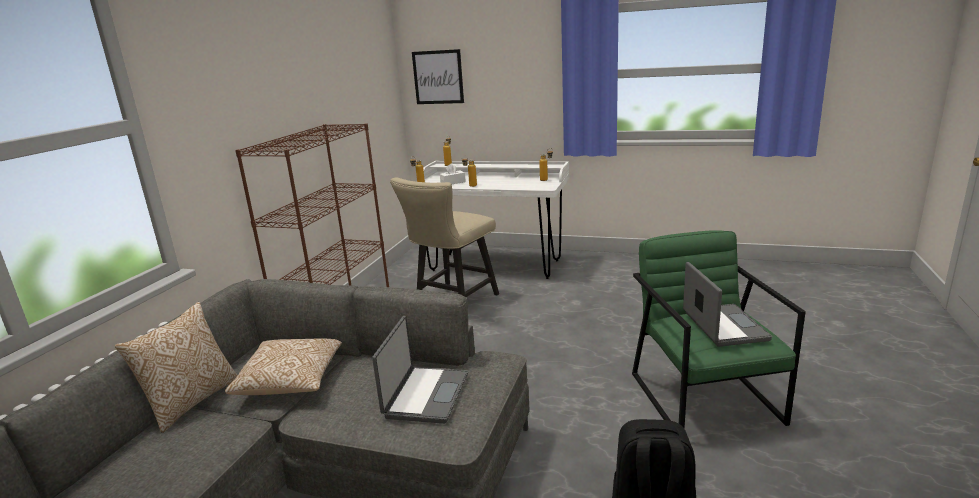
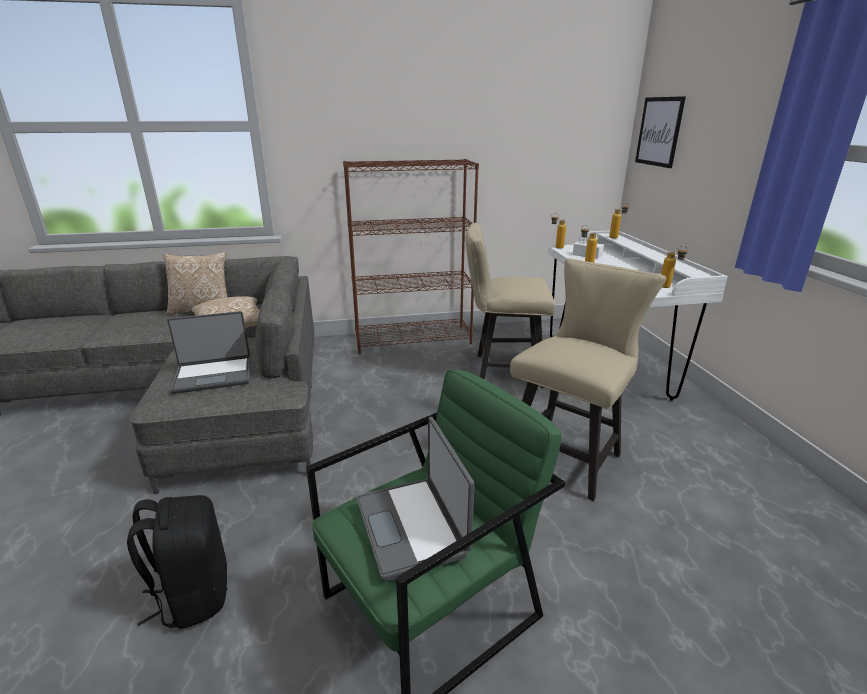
camera: 60 degrees right, 5 degrees up
(587, 310) = (568, 454): none -> beige chair
(723, 326) = (413, 526): laptop -> laptop turned 105 degrees clockwise

